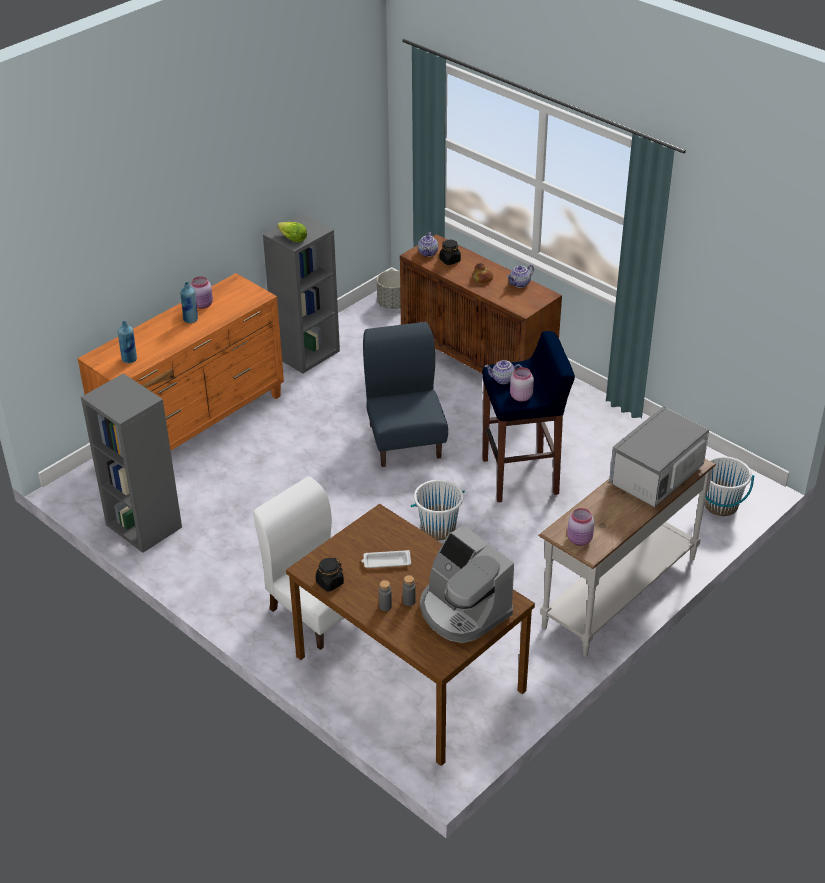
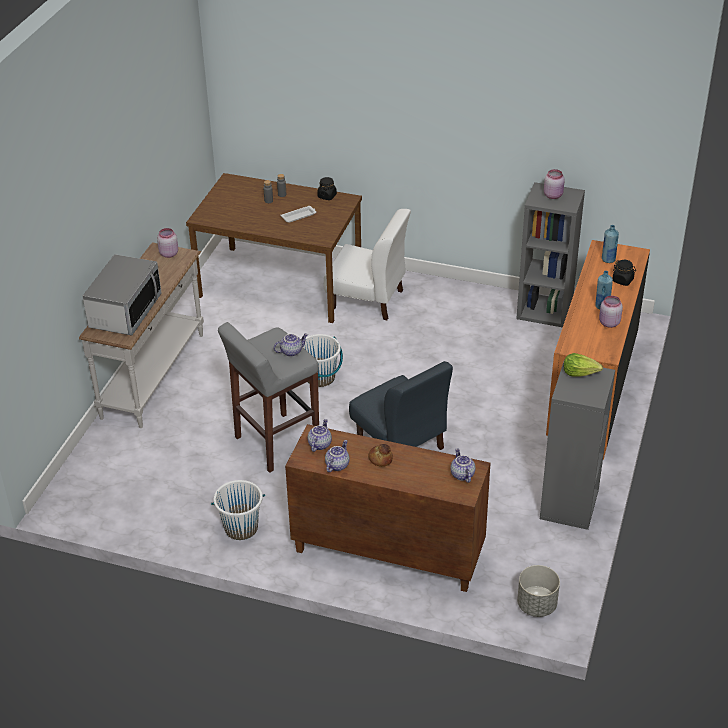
camera: 155 degrees right, 0 degrees up
(449, 260) = (431, 472): black jar -> black jar (623, 280)
(463, 611) = (230, 205): coffee machine -> none
(520, 396) = (267, 340): pink jar -> pink jar (553, 195)
(521, 477) = (275, 443): blue stool -> grey stool
(525, 301) = (319, 444): none -> teapot
(721, 505) = (85, 473): white bucket -> white bucket (241, 528)

